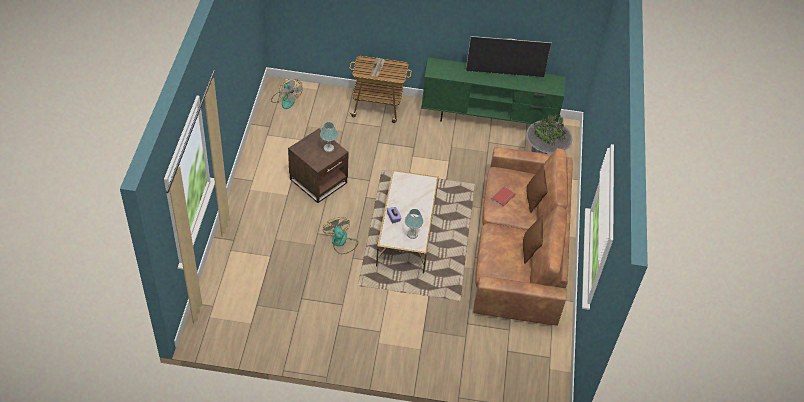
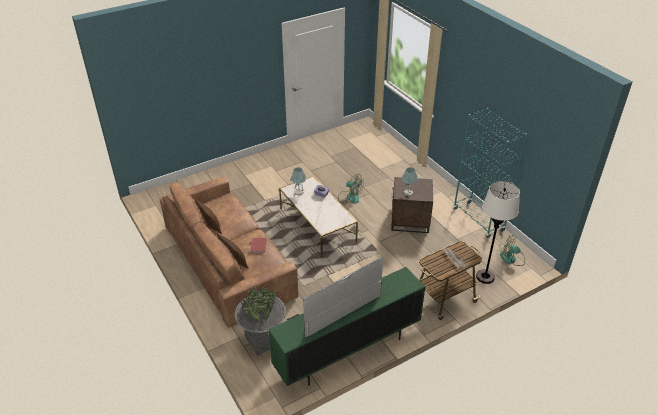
camera: 145 degrees right, 10 degrees down
(261, 142) = (478, 220): none -> turquoise bookcase
(326, 101) = (485, 277): none -> white floor lamp

